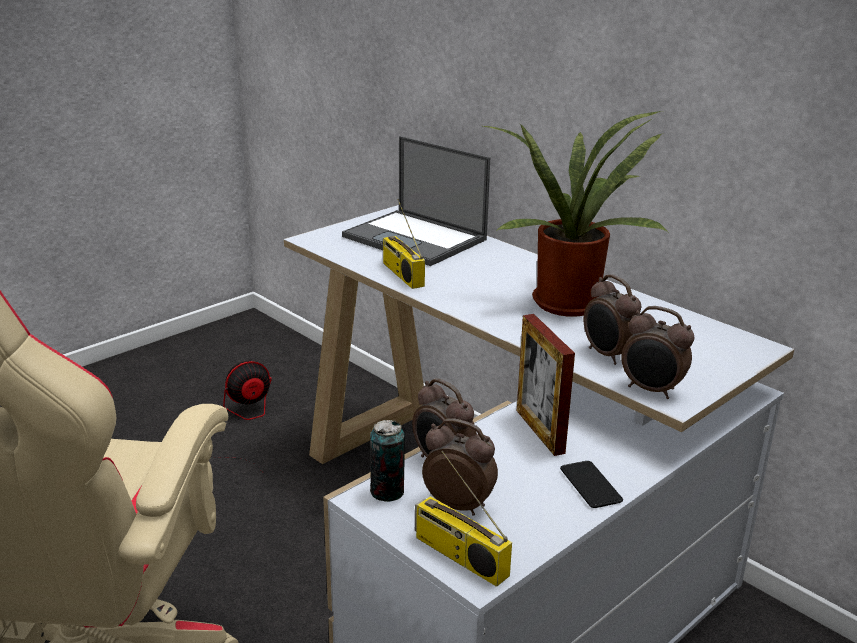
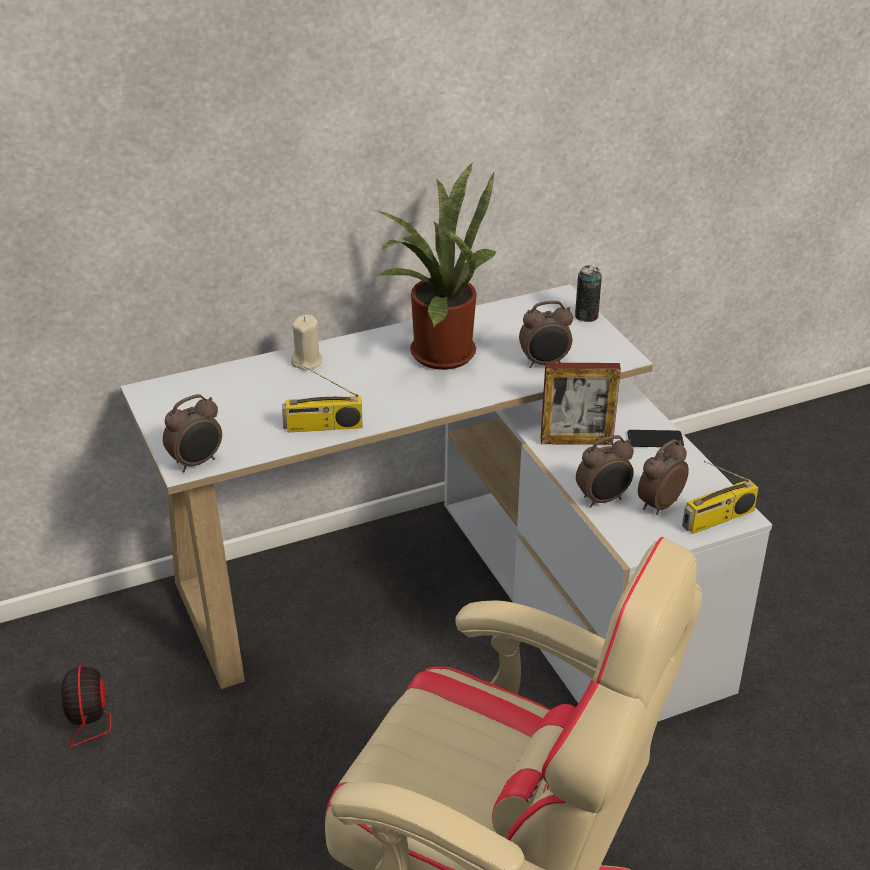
camera: 70 degrees left, 10 degrees up
(387, 492) = (631, 535): can -> can (586, 316)
(416, 238) = (235, 398): laptop -> none
(494, 253) = (307, 362): none -> beige candle
(651, 390) = (606, 361): alarm clock -> alarm clock (196, 462)

